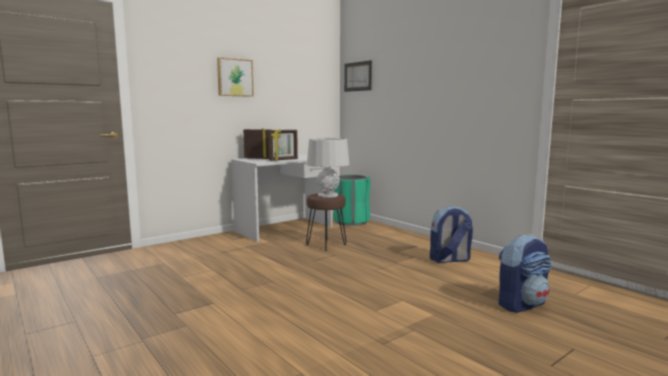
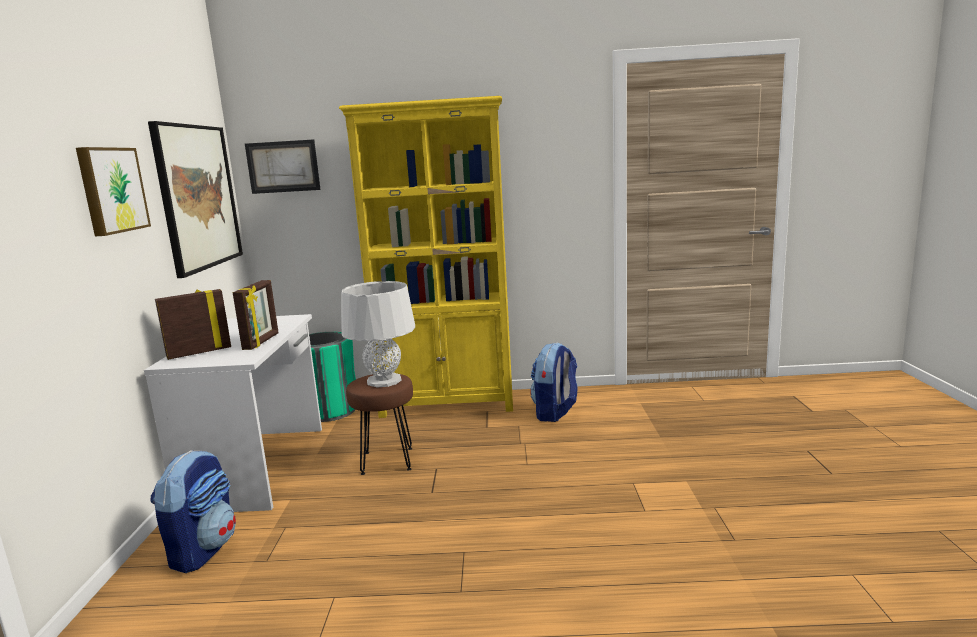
camera: 50 degrees left, 5 degrees up
(301, 88) = (198, 197): none -> picture
(405, 237) = (448, 404): none -> yellow bookcase
(521, 304) = (703, 430): backpack -> backpack (203, 550)

